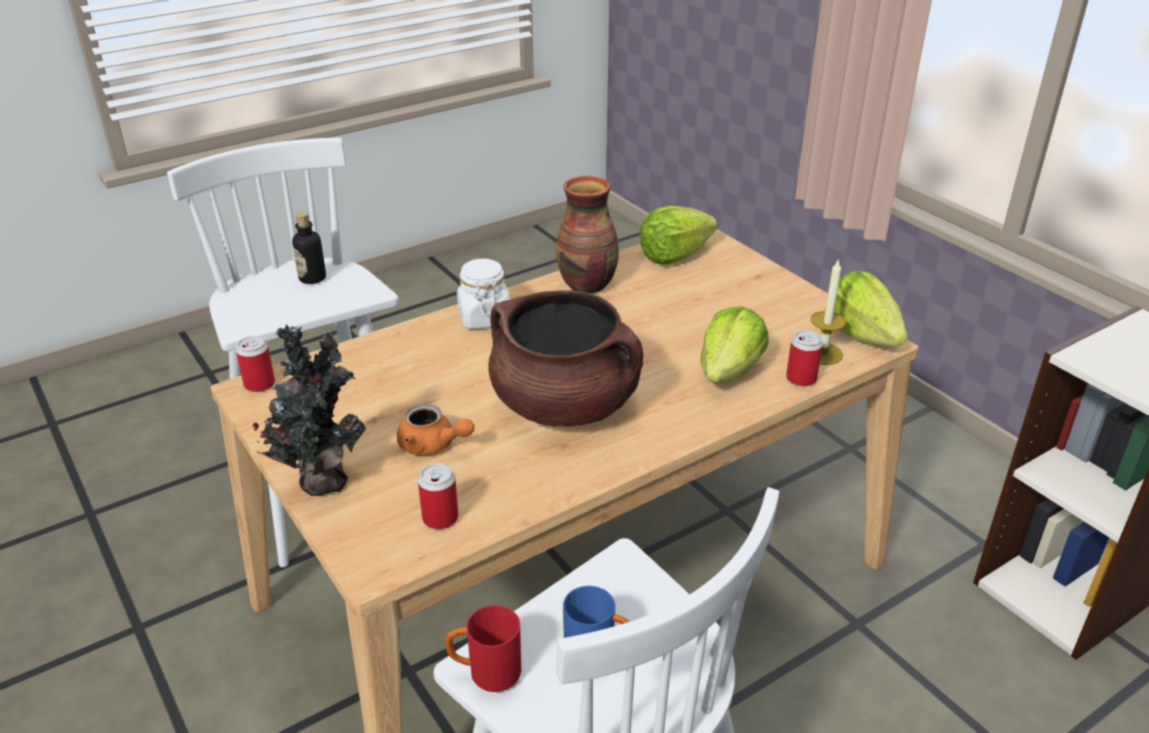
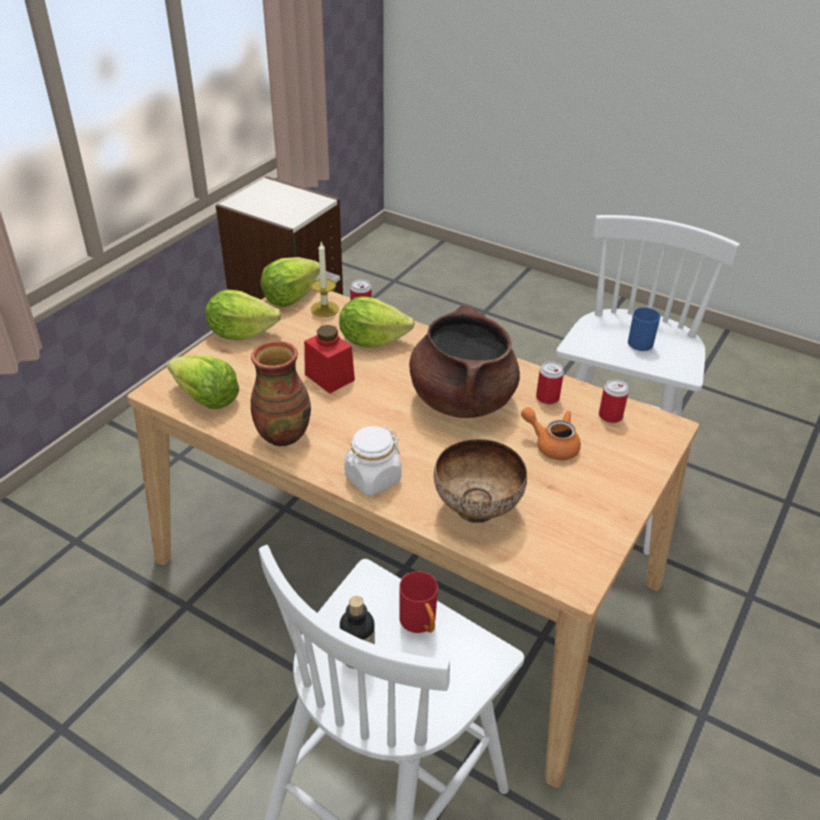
camera: 115 degrees left, 5 degrees up
(259, 384) = (564, 578): can -> can (547, 398)
(321, 480) = (629, 483): potted plant -> none
(388, 363) = (477, 510): none -> bowl
(433, 445) = (552, 444): orange teapot -> orange teapot turned 60 degrees counterclockwise
(485, 672) = (685, 368): red mug -> red mug (420, 624)
(667, 327) = (329, 377): none -> red jar
(789, 290) = (241, 333): none -> lettuce

